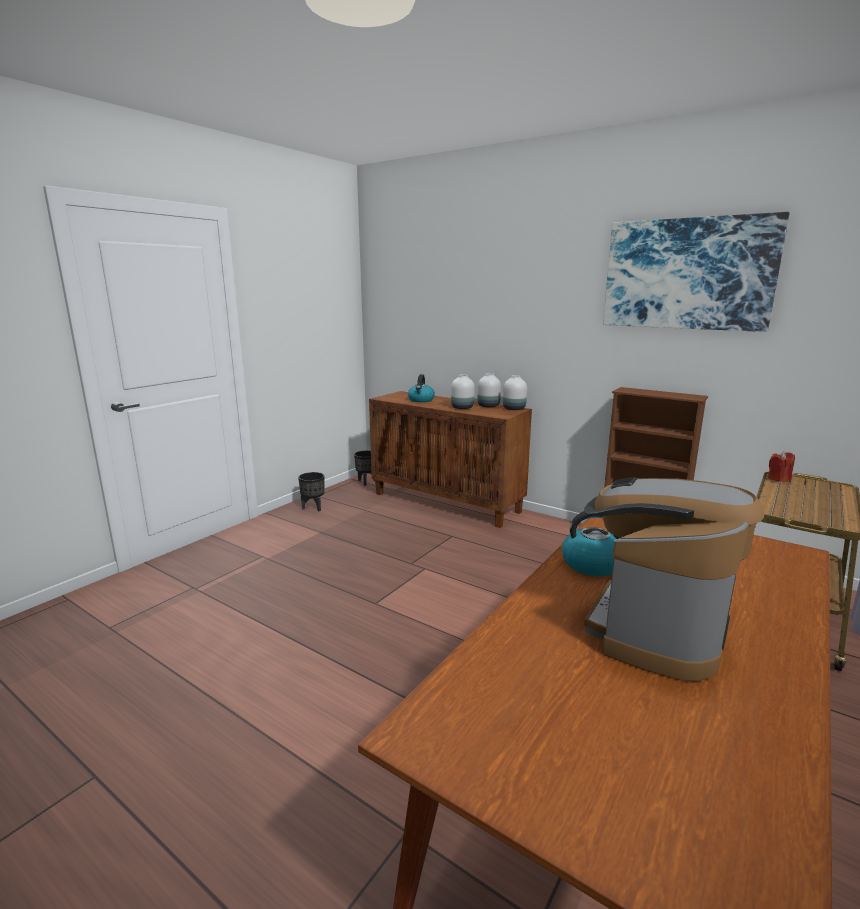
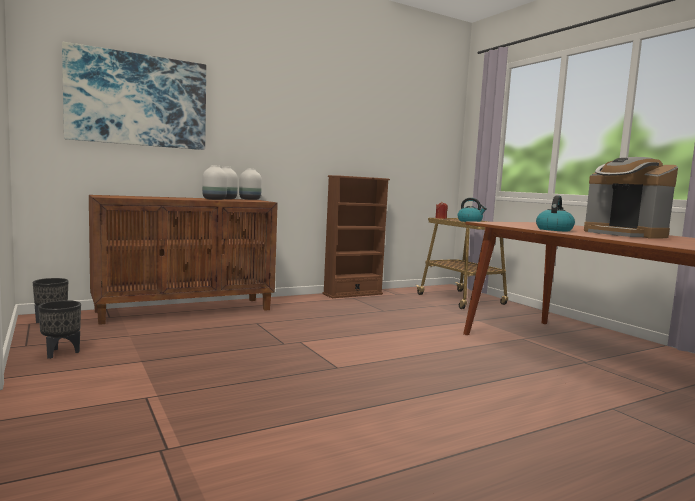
camera: 65 degrees left, 10 degrees down
(421, 400) = (152, 197): kettle -> kettle (470, 221)
(687, 274) = (361, 96): picture -> picture (138, 100)

